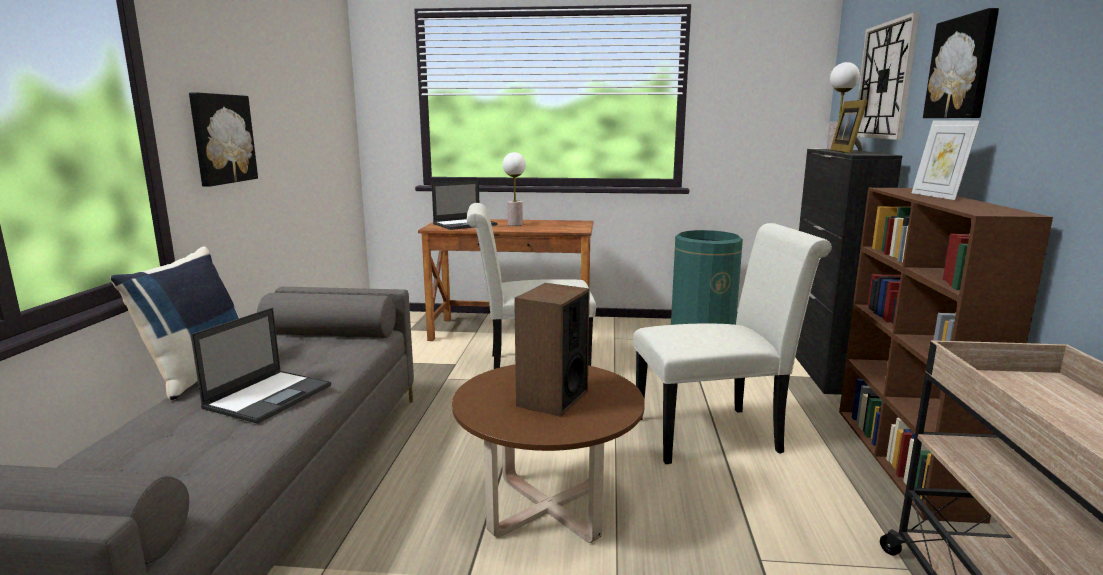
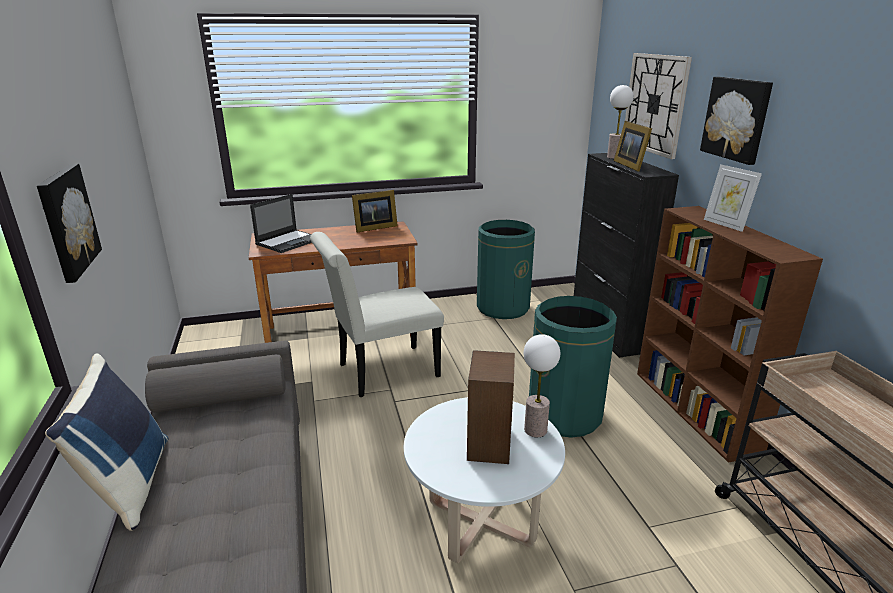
camera: 20 degrees left, 10 degrees up
(269, 396) = (233, 500): laptop -> none
(515, 224) = (337, 236): table lamp -> table lamp (535, 430)
(548, 508) = (481, 522): brown coffee table -> white coffee table
(557, 222) = (373, 228): none -> picture frame
(716, 434) = (565, 415): white chair -> green trash can

